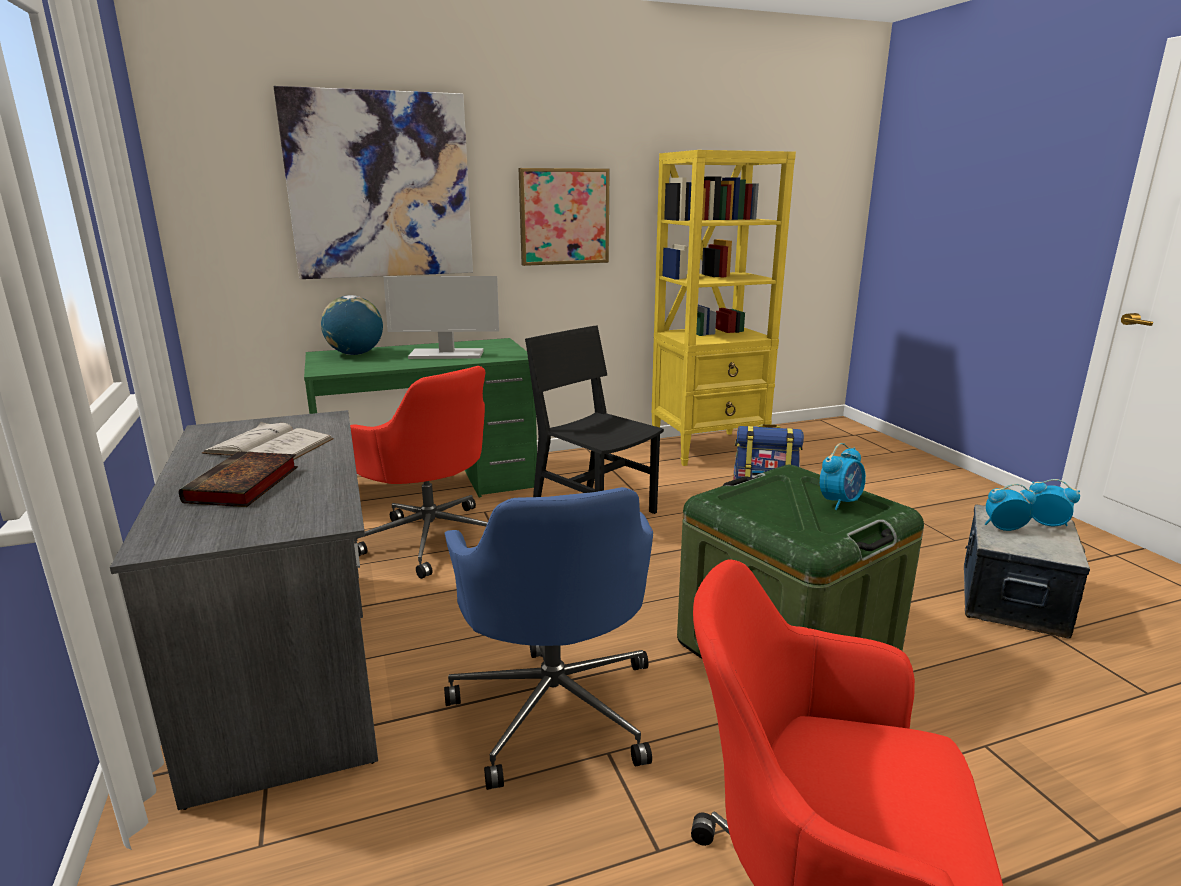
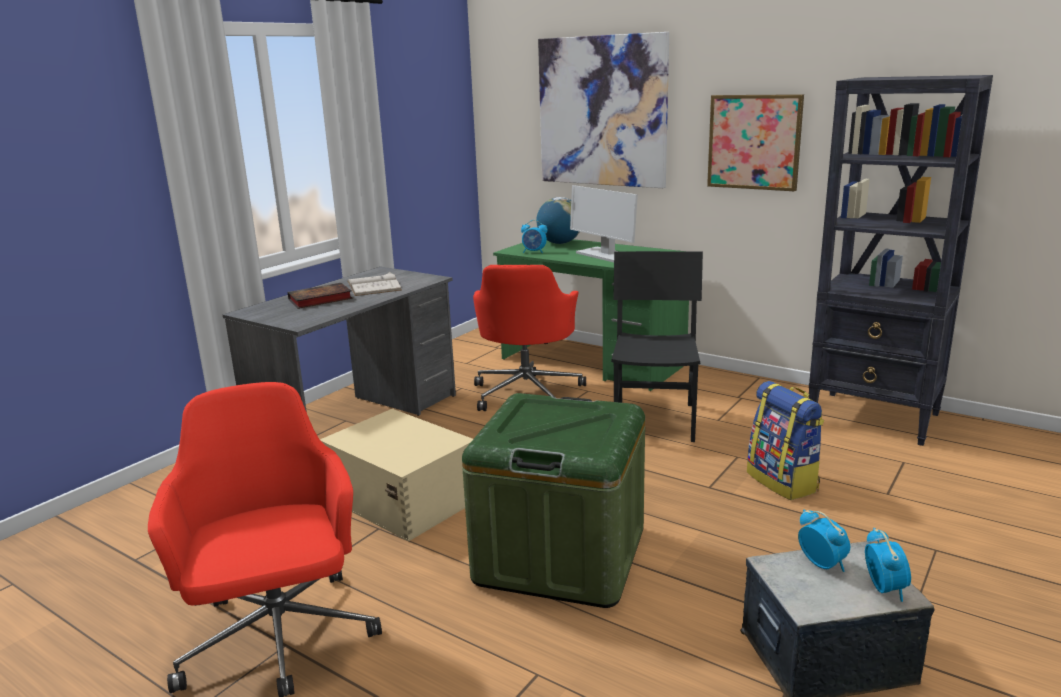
camera: 55 degrees right, 0 degrees up
(555, 707) = (402, 498): blue office chair -> beige storage box
(709, 448) = (875, 418): yellow bookcase -> black bookcase
(840, 502) = (579, 435): alarm clock -> alarm clock (534, 252)

